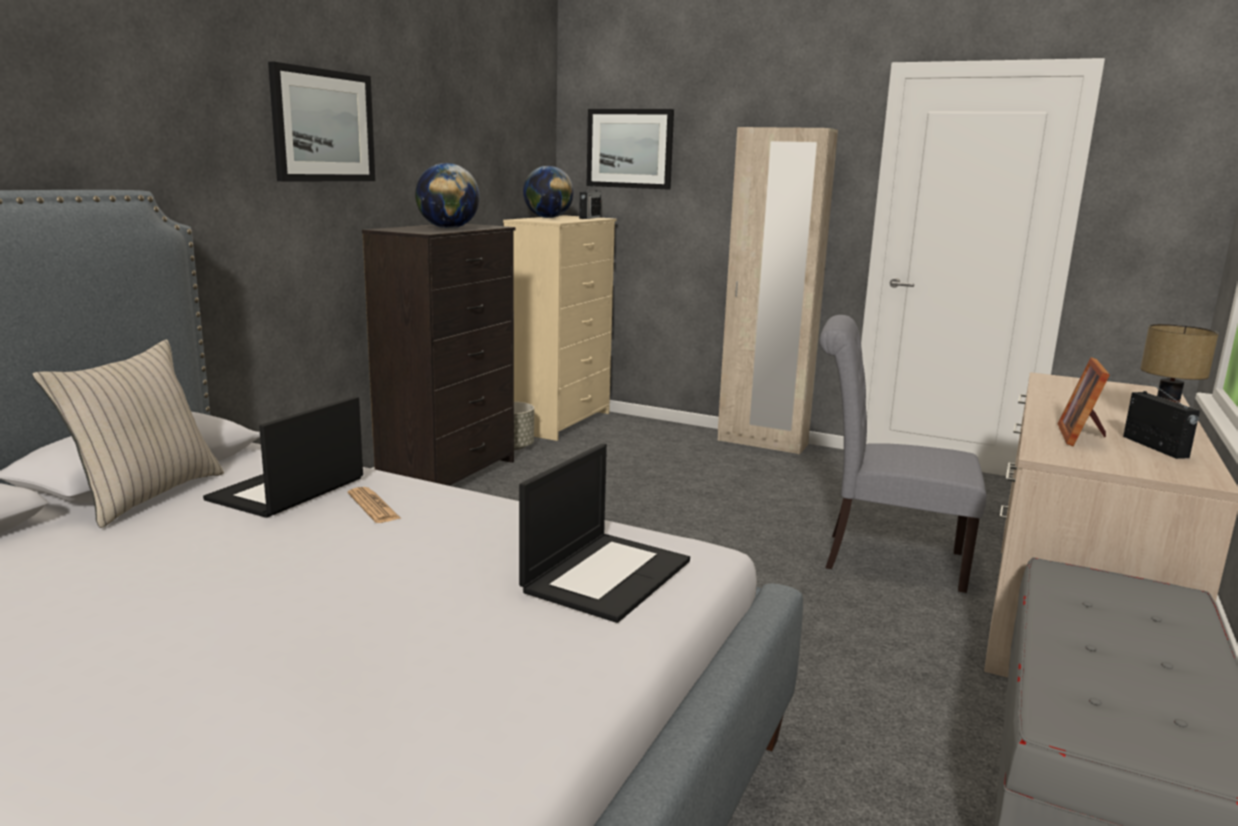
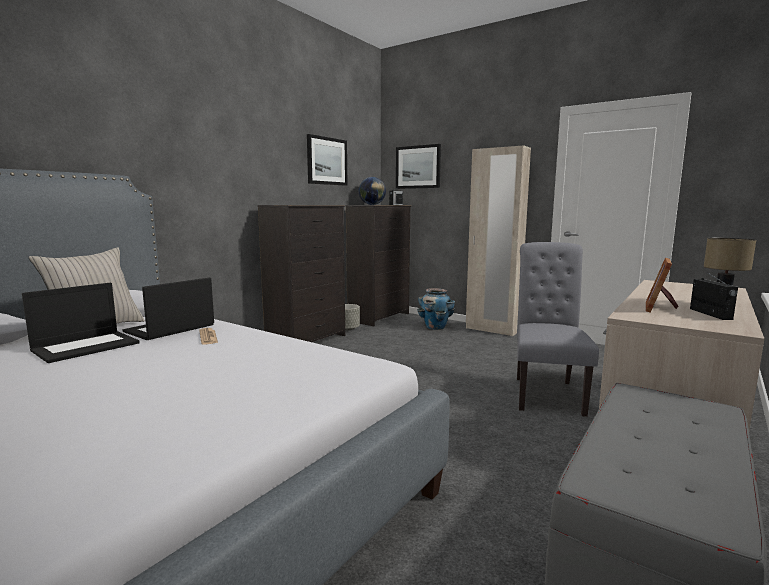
camera: 10 degrees right, 5 degrees down
(323, 126) = (236, 150): picture -> picture (327, 161)
(448, 228) = (305, 204): globe -> none
(560, 422) = (380, 317): beige dresser -> black dresser
(607, 574) = (312, 373): laptop -> laptop (86, 346)
(665, 440) = (435, 327): none -> planter
(883, 559) = (546, 393): grey chair -> grey chair turned 75 degrees clockwise

